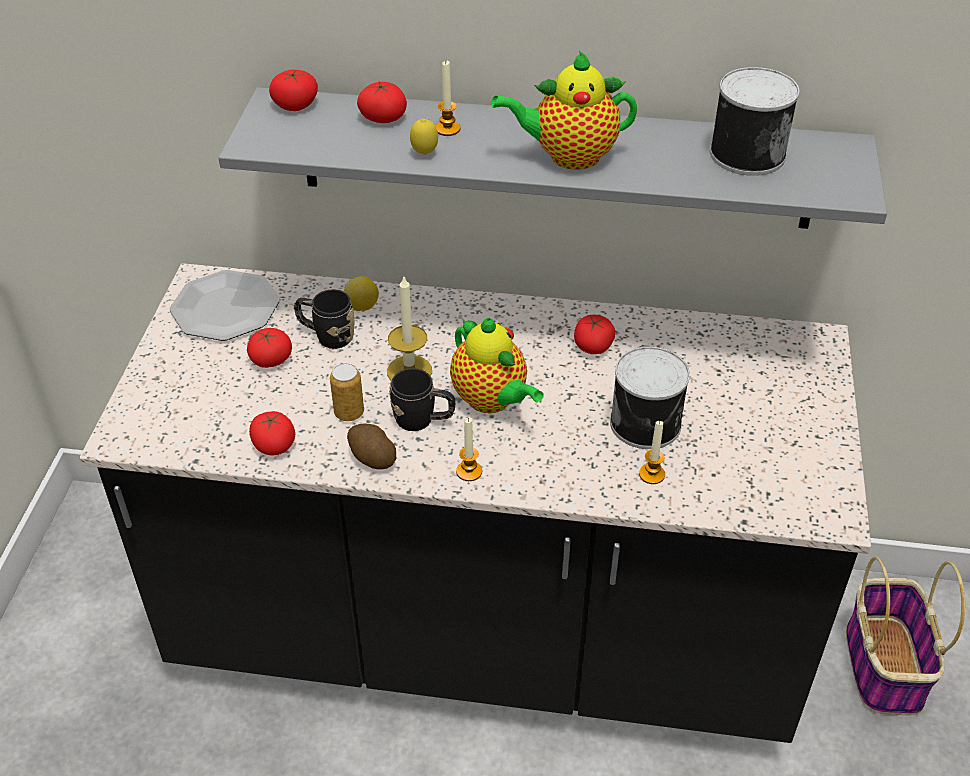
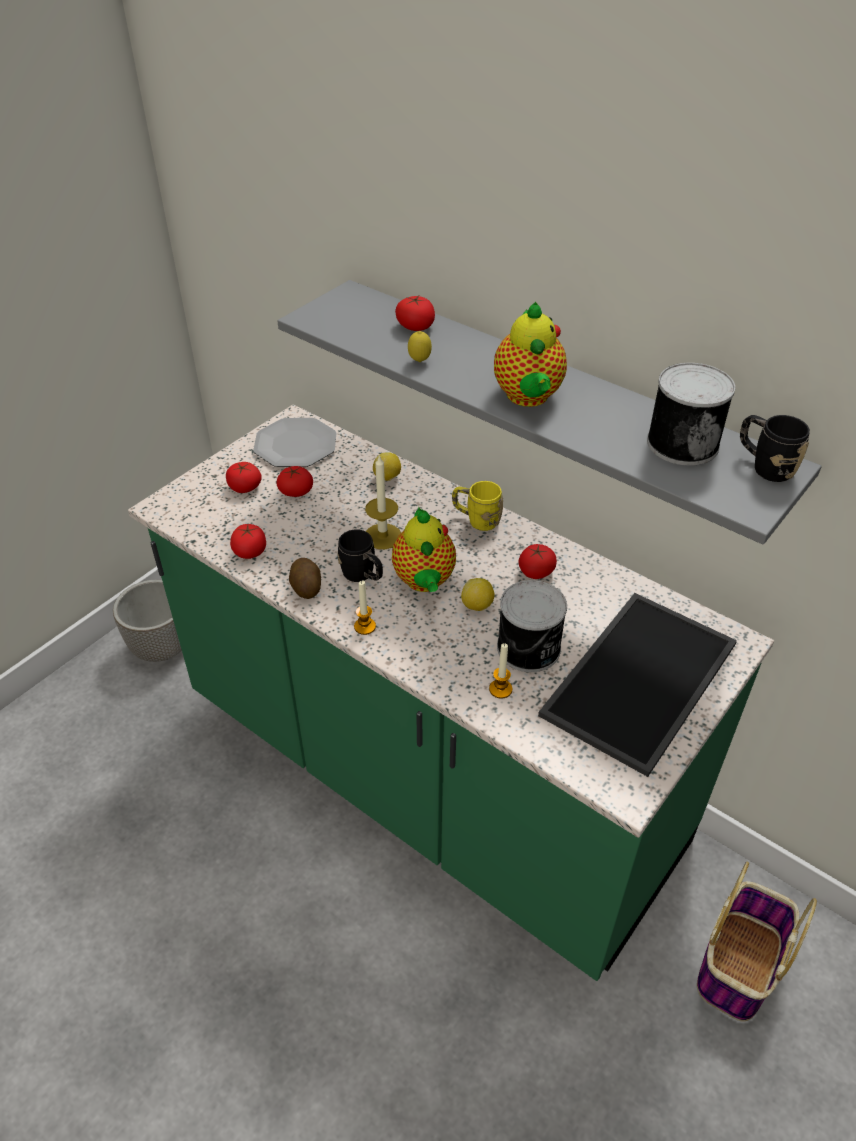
camera: 30 degrees right, 0 degrees up
(73, 636) = (162, 647): none -> planter
(295, 105) = (363, 299): tomato -> tomato (245, 487)
(327, 336) = (346, 489): black mug -> black mug (764, 466)
(349, 413) = (317, 549): can -> none
(447, 129) = (454, 348): candle -> none
(485, 632) = (428, 774): black counter -> green counter
(493, 316) = (476, 520): none -> yellow mug
(564, 403) = (477, 606): none -> lemon
(568, 156) = (528, 397): teapot -> teapot turned 120 degrees counterclockwise
(762, 407) = (638, 676): none -> tray

